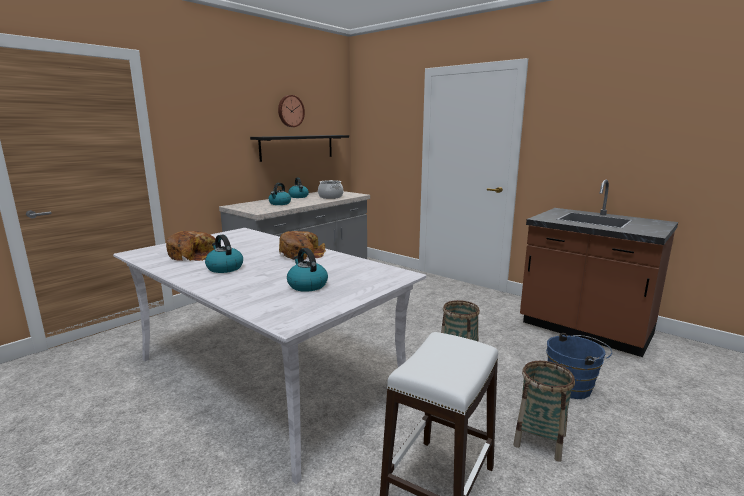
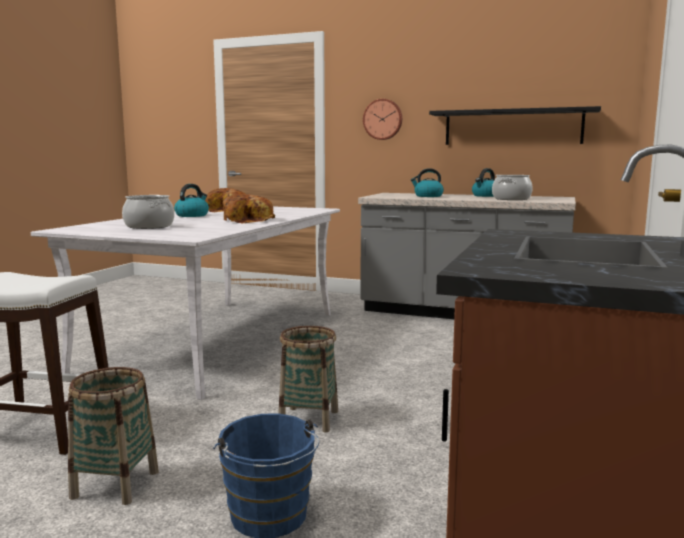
camera: 70 degrees right, 5 degrees down
(290, 111) = (505, 76): wall clock -> wall clock (383, 119)
(307, 285) = (149, 226): kettle -> cooking pot

